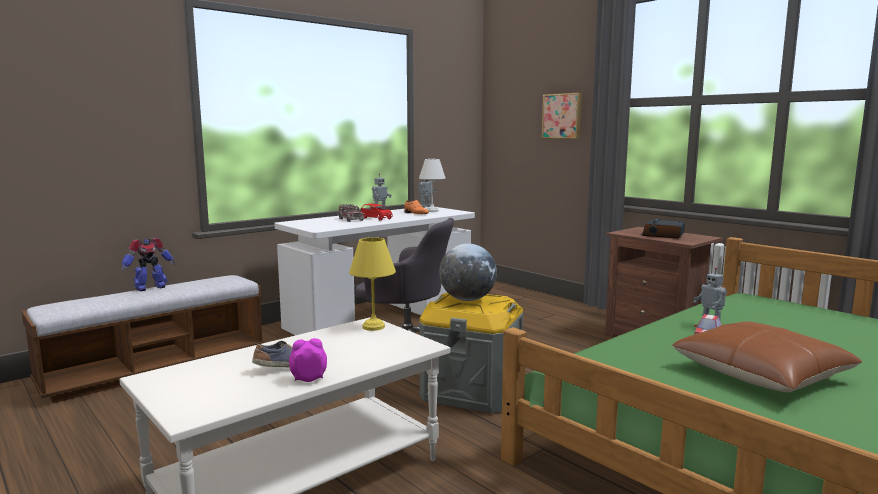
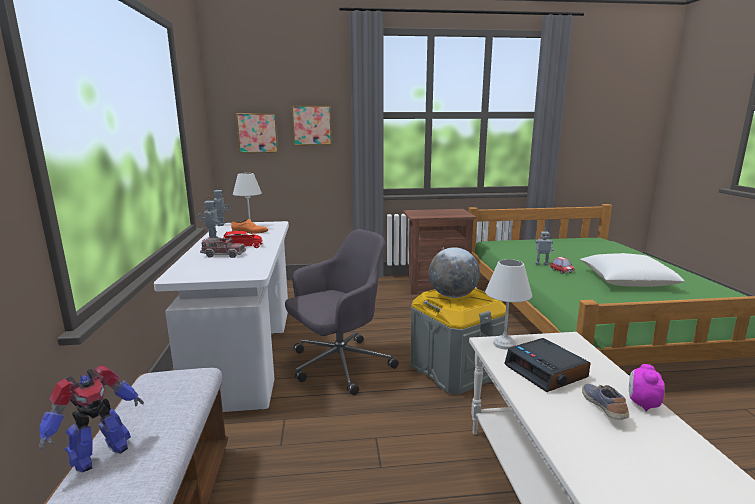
camera: 55 degrees left, 5 degrees up
(150, 287) = (99, 454): toy robot -> toy robot turned 45 degrees clockwise
(374, 327) = (505, 344): yellow table lamp -> white table lamp
(516, 124) = (258, 133): none -> picture
(664, 234) = (438, 212): alarm clock -> alarm clock (546, 372)
(761, 374) = (626, 281): brown pillow -> white pillow

